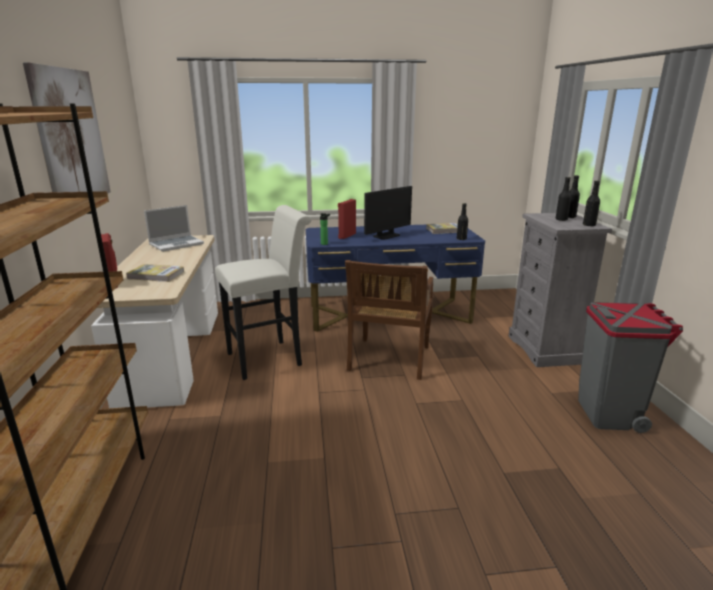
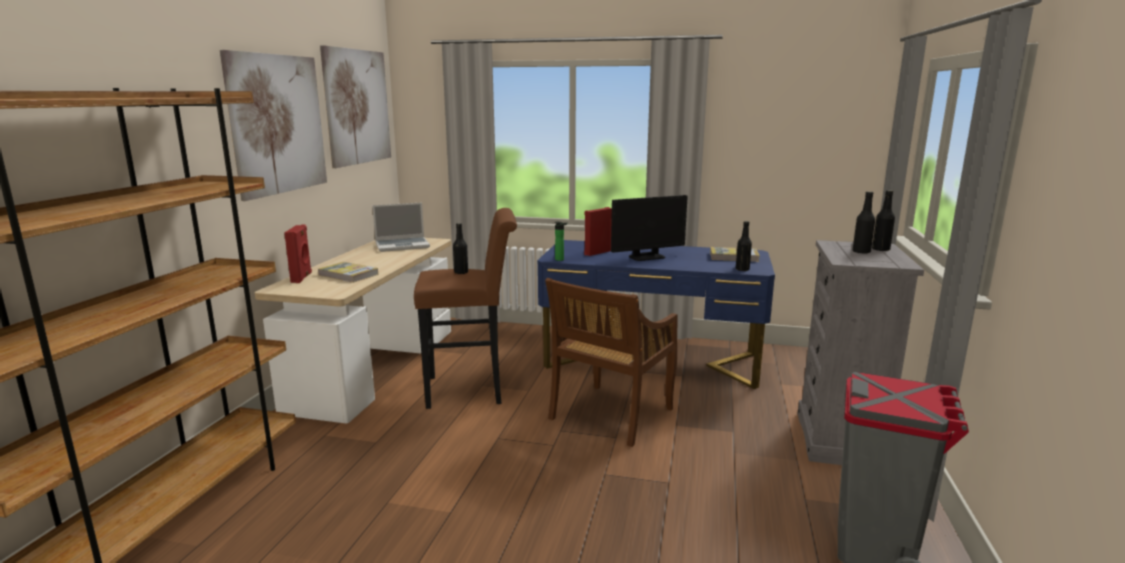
camera: 20 degrees right, 5 degrees down
(118, 119) = (357, 107): none -> picture
(270, 358) = (472, 390): white stool -> brown stool
(589, 225) = (893, 262): black bottle -> black bottle (461, 272)

